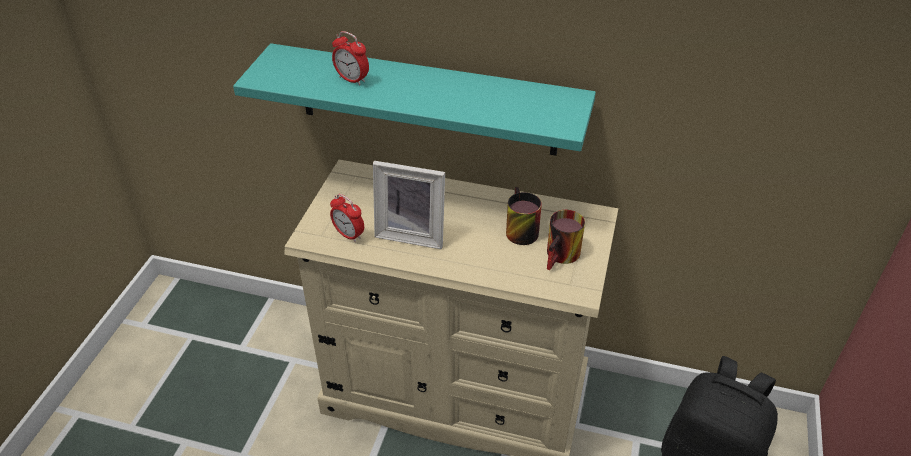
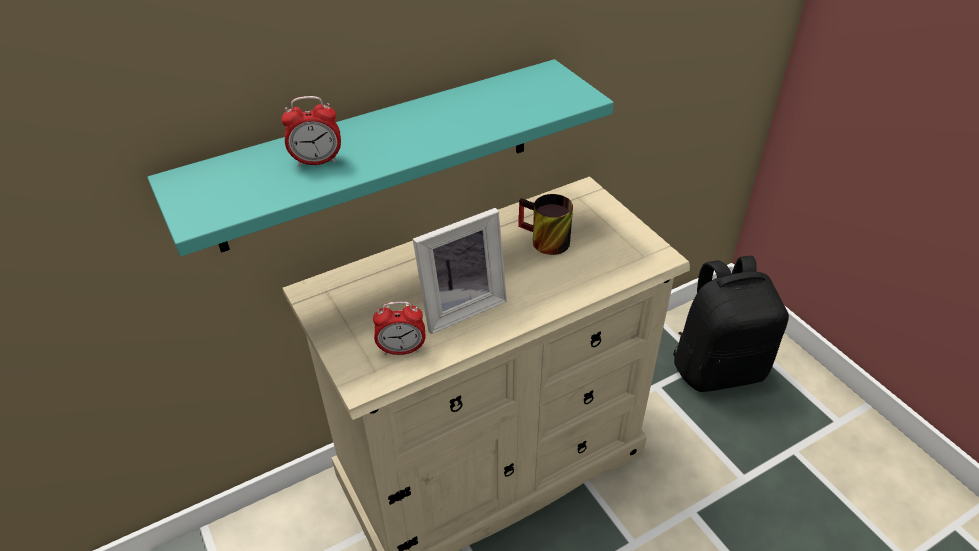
camera: 45 degrees left, 0 degrees up
(563, 257) = (607, 239): mug -> none

